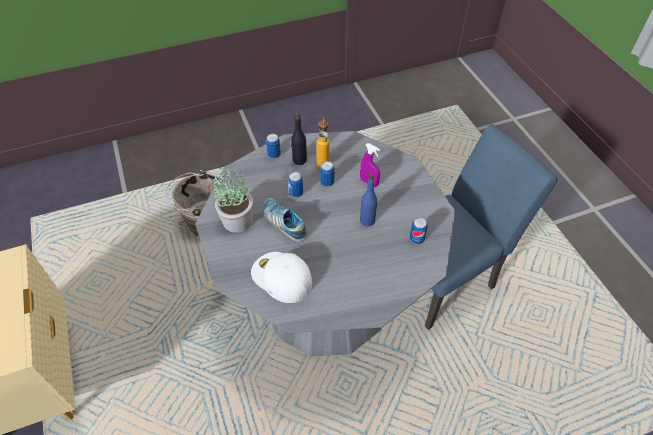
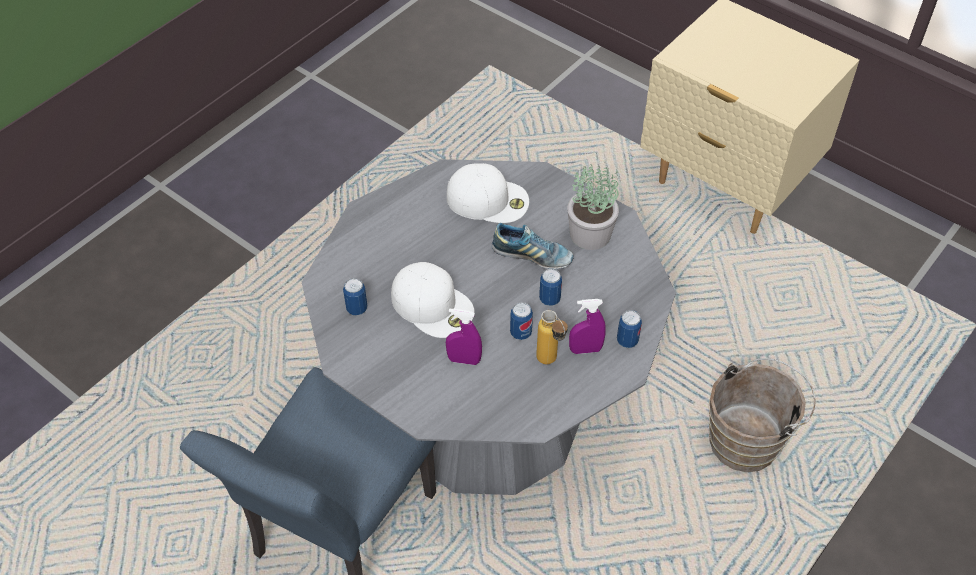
camera: 150 degrees right, 0 degrees up
(299, 160) = (585, 349): black bottle -> purple spray bottle
(367, 220) = (433, 305): blue bottle -> white cap

